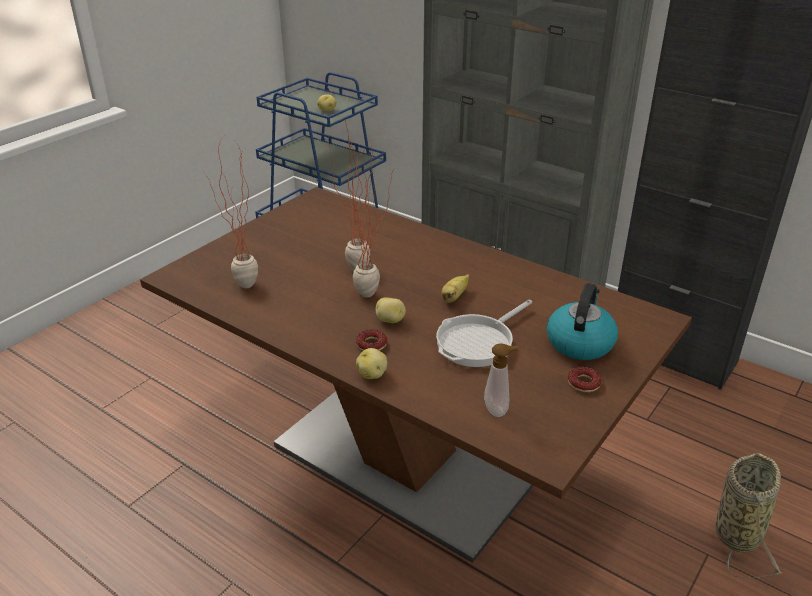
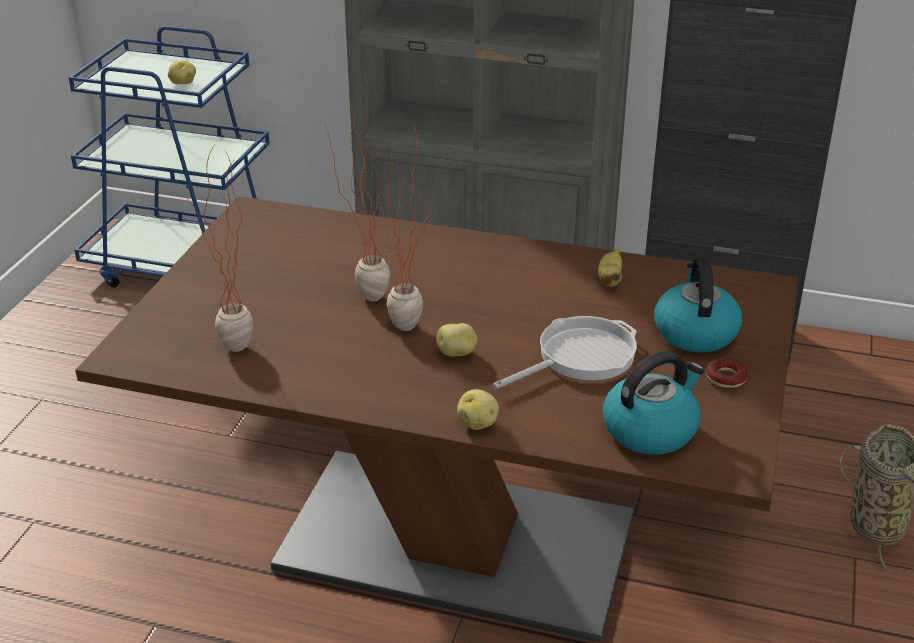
camera: 20 degrees left, 0 degrees up
(371, 344) = (453, 388): donut -> none
(454, 297) = (517, 308): banana -> banana (610, 279)
(478, 342) = (580, 357): frying pan -> frying pan turned 150 degrees counterclockwise
(498, 409) = (650, 429): soap dispenser -> kettle

